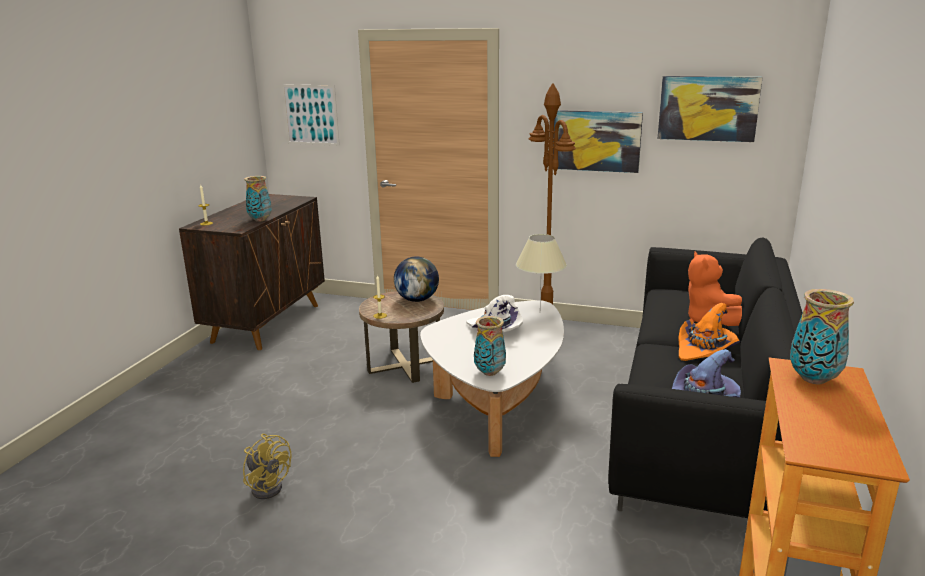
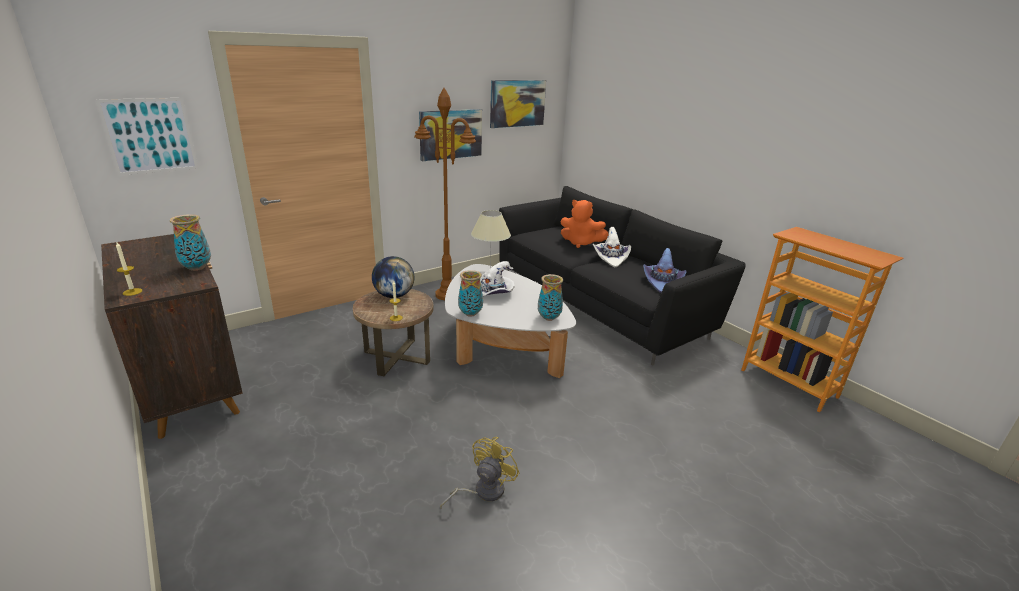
camera: 55 degrees left, 5 degrees up
(268, 486) = (483, 491): yellow fan -> yellow fan turned 45 degrees counterclockwise
(705, 349) = (611, 258): orange hat -> white hat
(814, 379) = (803, 236): vase -> vase (470, 314)

